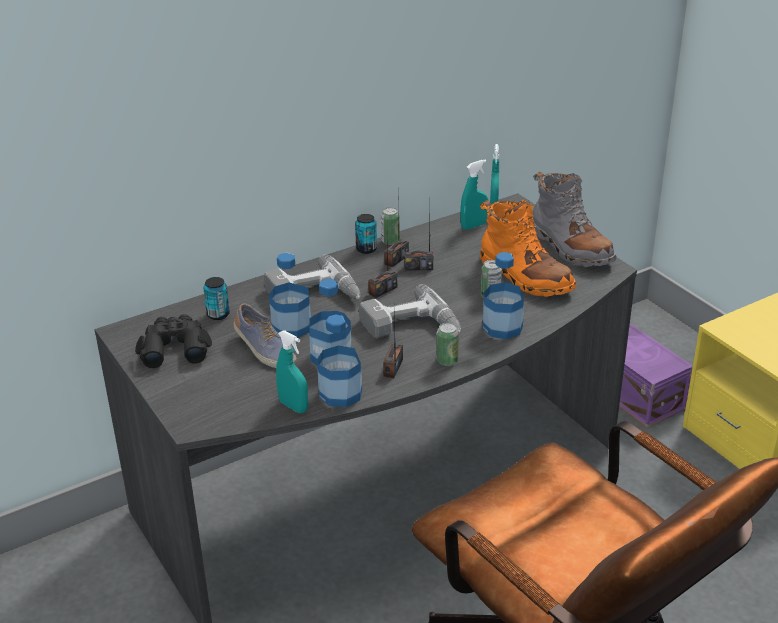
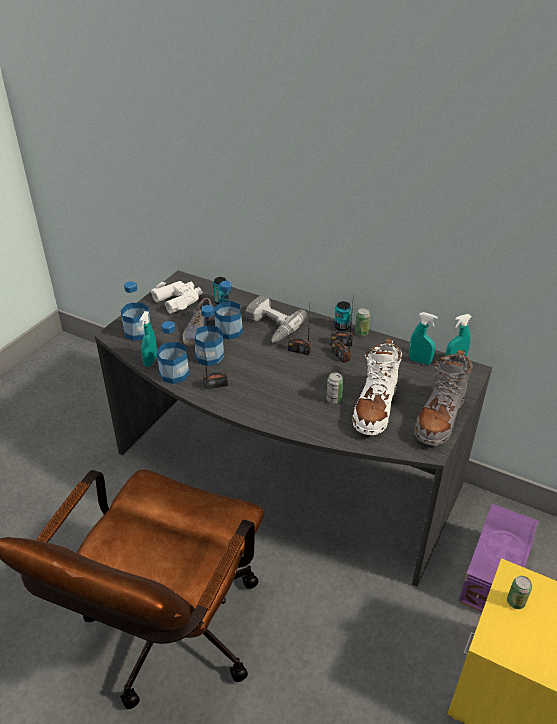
camera: 60 degrees right, 5 degrees up
(174, 347) = (179, 300): black binoculars -> white binoculars
(411, 327) = (266, 377): power drill -> none
(447, 361) = (240, 405): can -> can (515, 602)
(502, 327) = (299, 417): bottle -> bottle (138, 332)
(525, 276) = (375, 407): orange boot -> white boot

